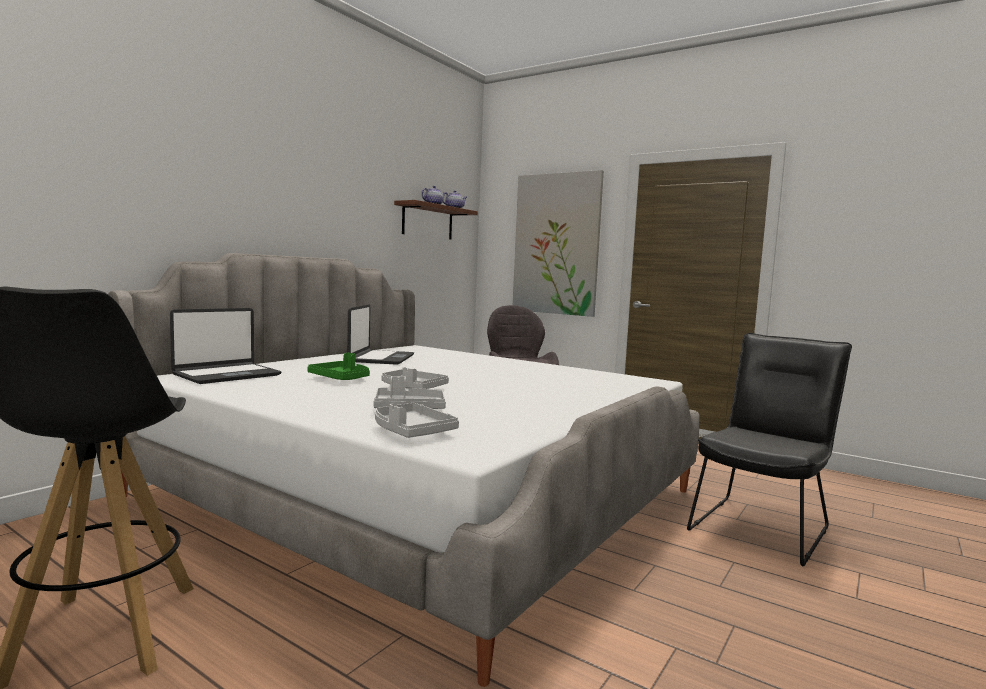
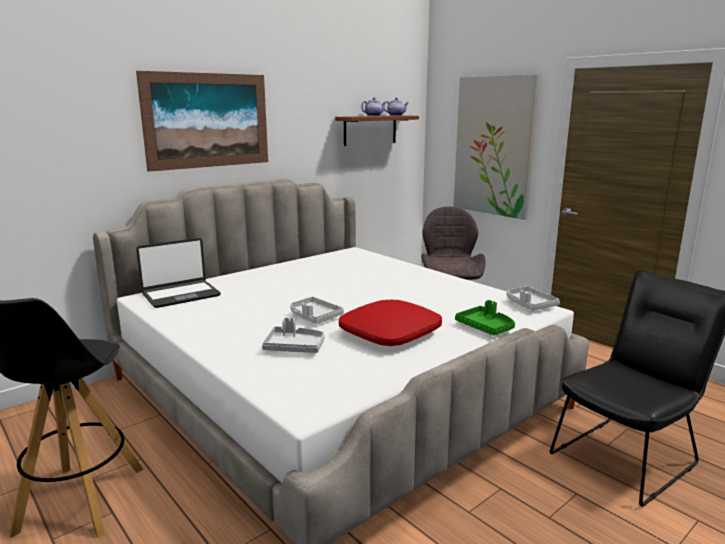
camera: 15 degrees right, 10 degrees up
(259, 178) = (207, 120): none -> picture
(341, 378) = (264, 301): green tray -> green tray (485, 327)
(381, 358) = (313, 270): laptop -> none
(411, 432) = (278, 379): grey tray -> grey tray (529, 305)
(511, 397) = (390, 333): none -> red pillow

